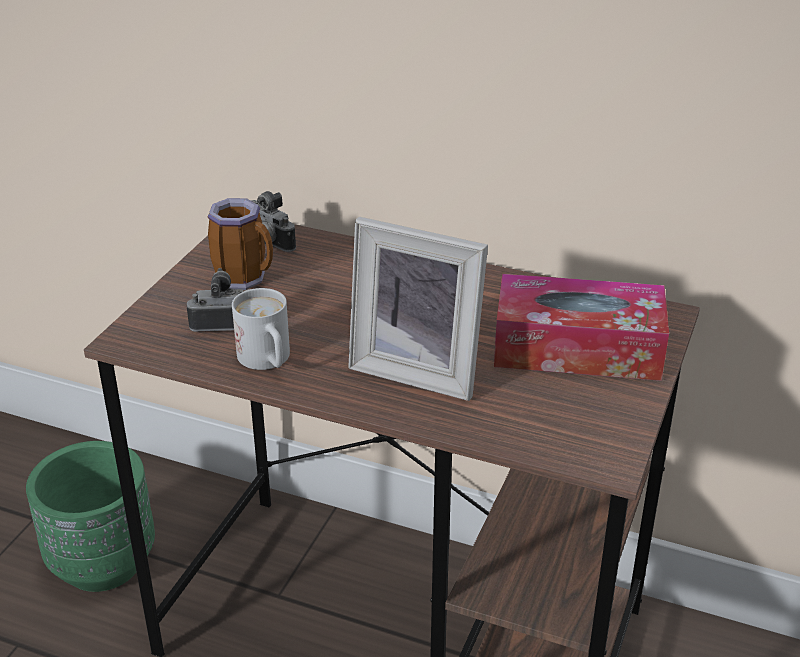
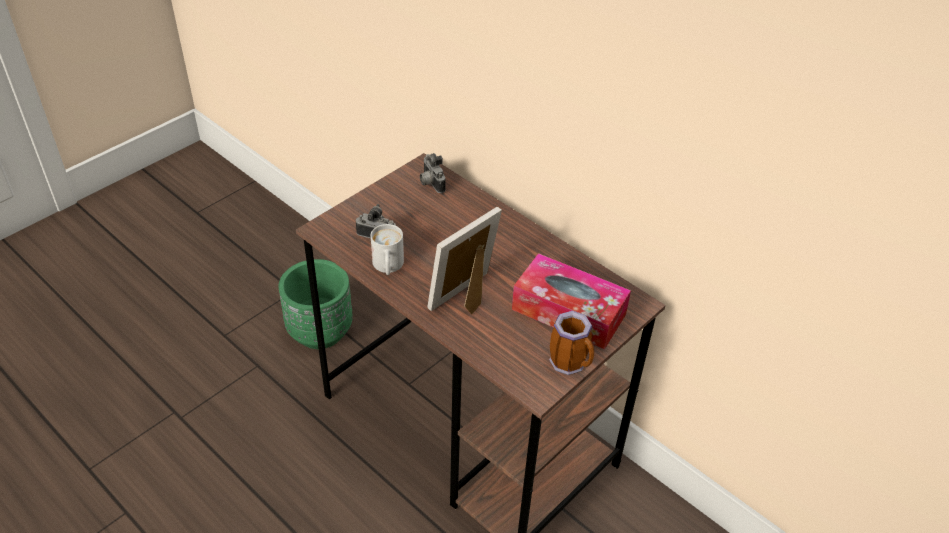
camera: 20 degrees right, 10 degrees up
(246, 278) = (405, 205): mug -> mug (571, 363)
(419, 369) = (468, 298): picture frame -> picture frame turned 90 degrees clockwise

